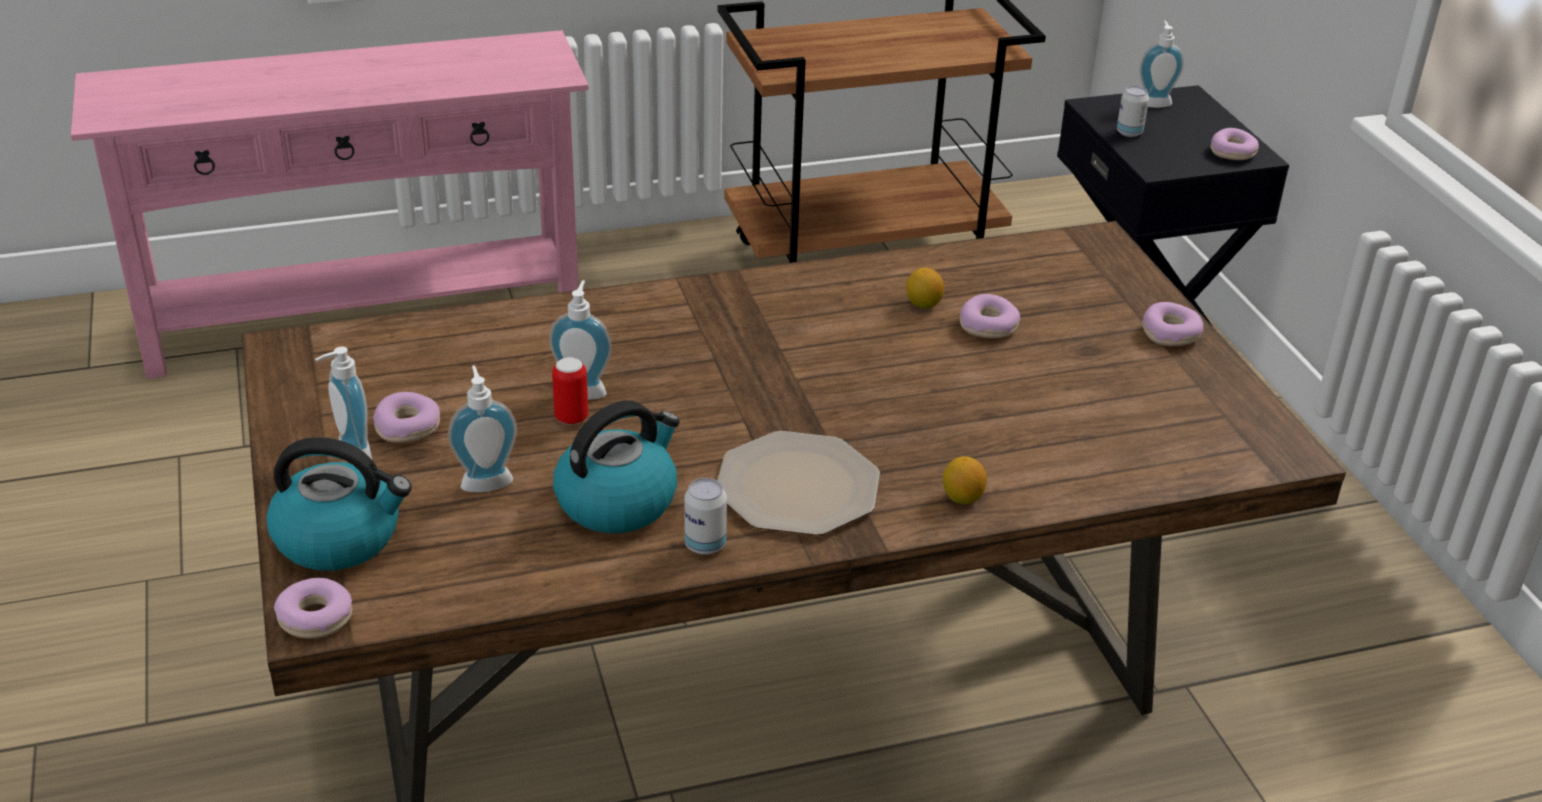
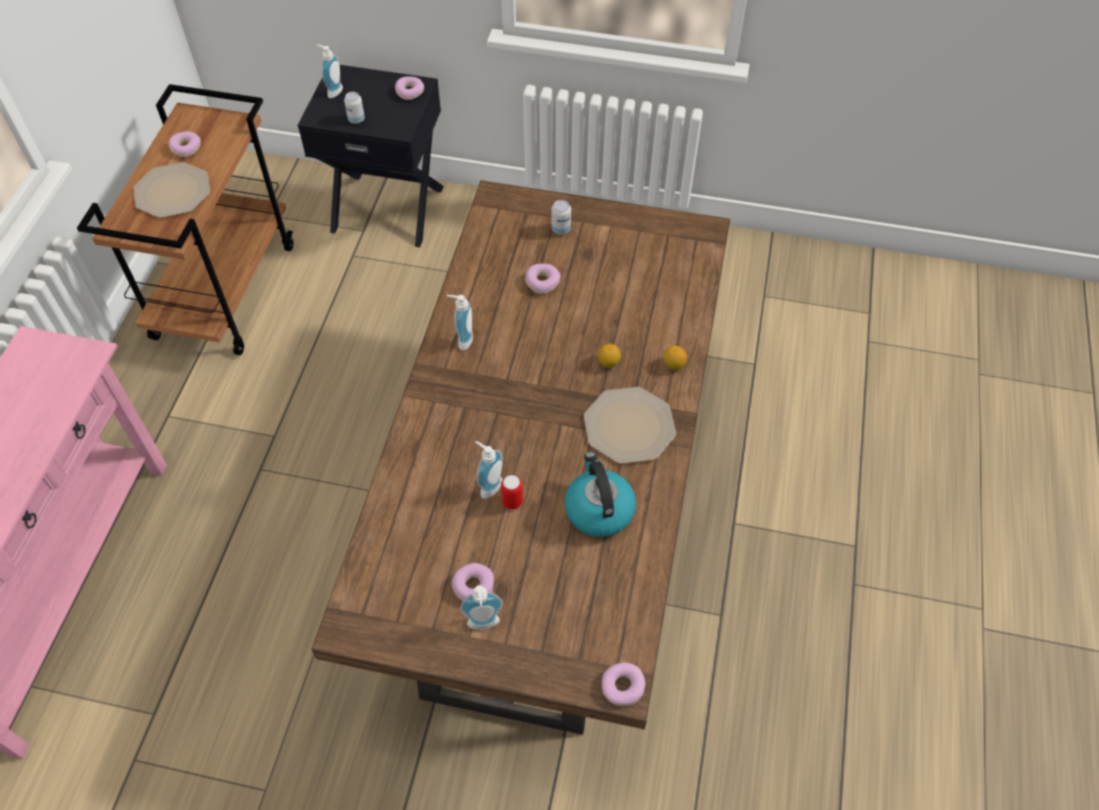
camera: 60 degrees left, 20 degrees up
(340, 538) = (559, 654): kettle -> none
(486, 480) = (546, 564): soap dispenser -> soap dispenser (462, 339)
(705, 545) = (654, 485): can -> can (561, 229)
(844, 49) = (173, 192): none -> plate
(923, 304) = (505, 298): lemon -> lemon (608, 362)
(1170, 333) = (593, 216): donut -> donut (186, 148)

